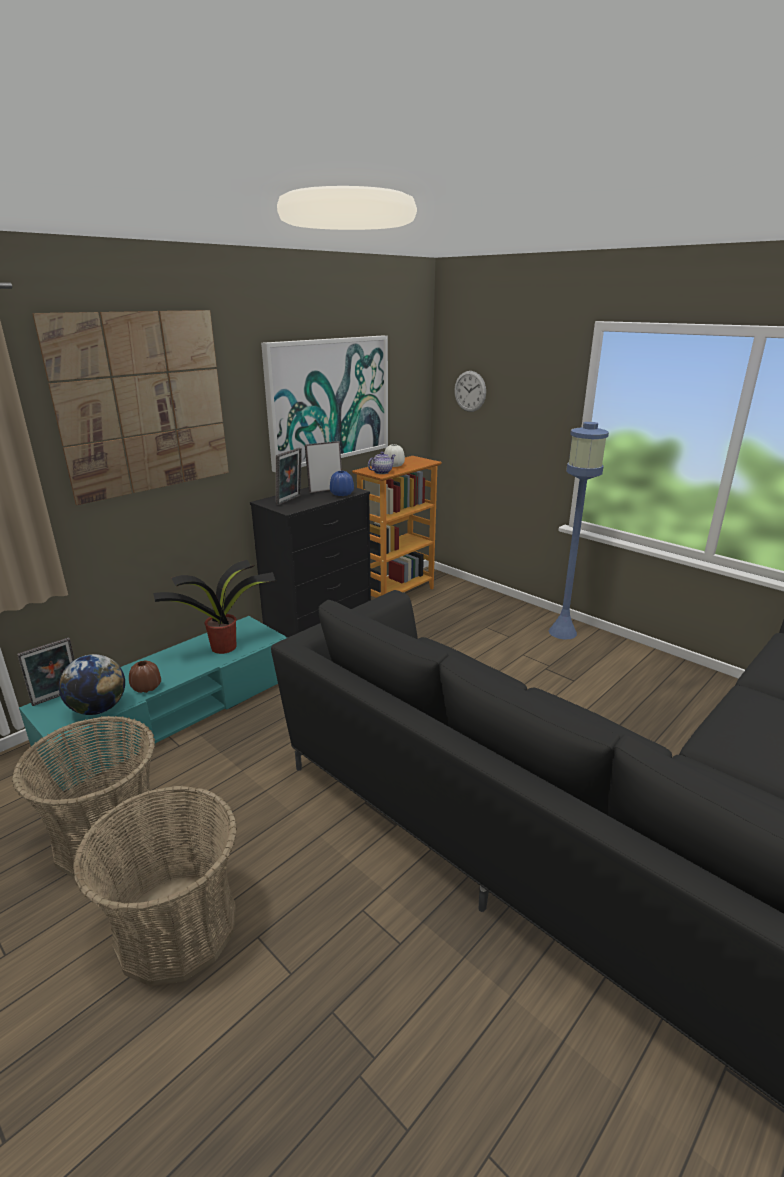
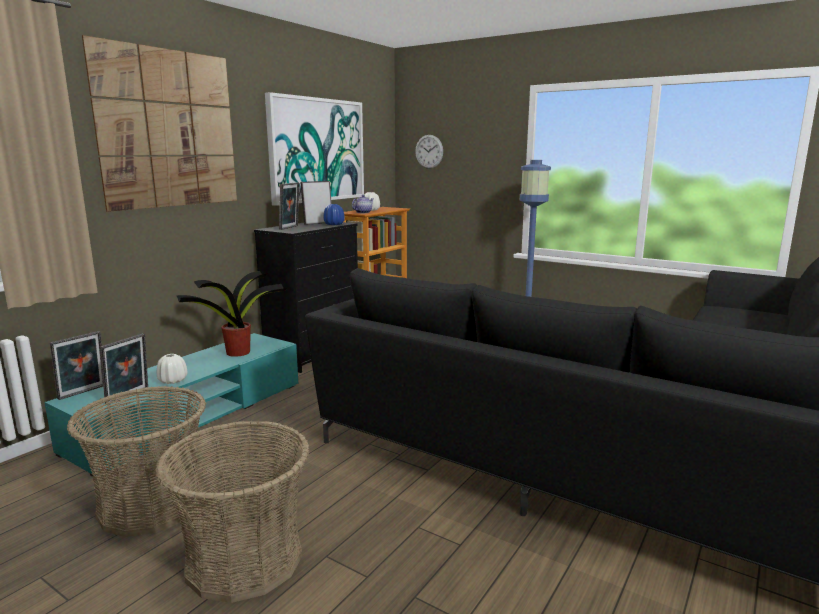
camera: 10 degrees left, 10 degrees down
(98, 708) = (129, 397): globe -> picture frame
(147, 687) = (173, 381): brown vase -> white vase

